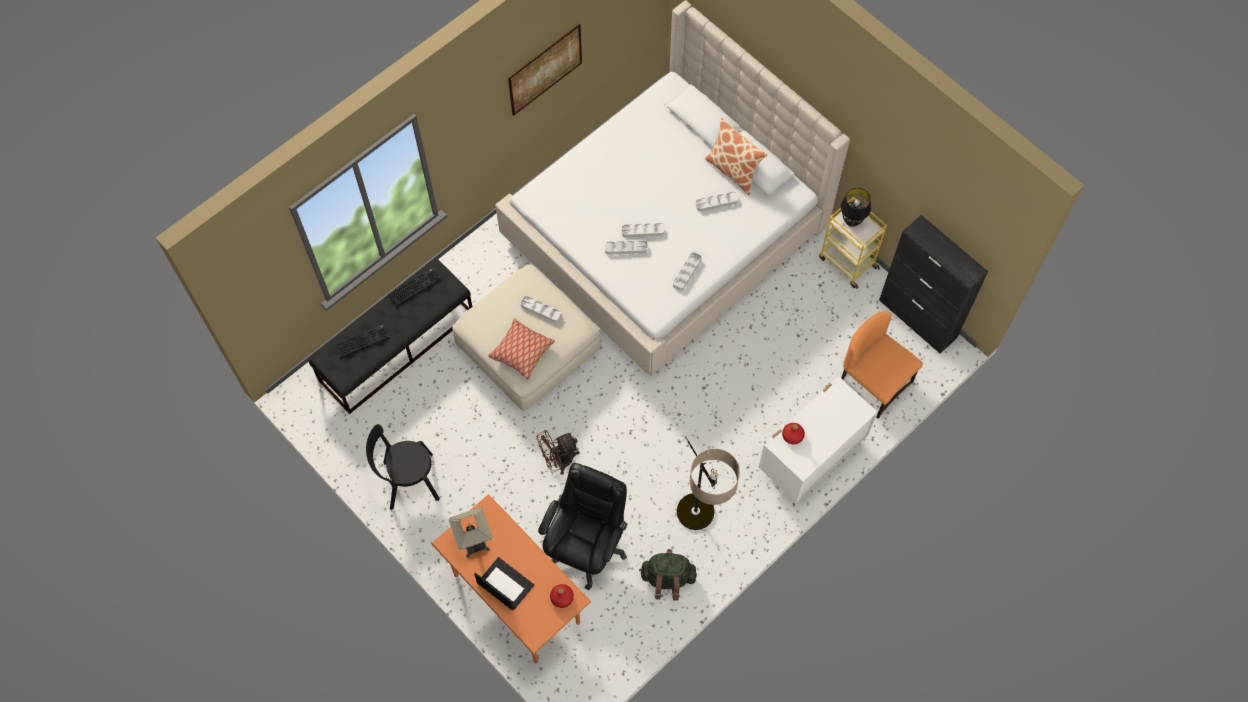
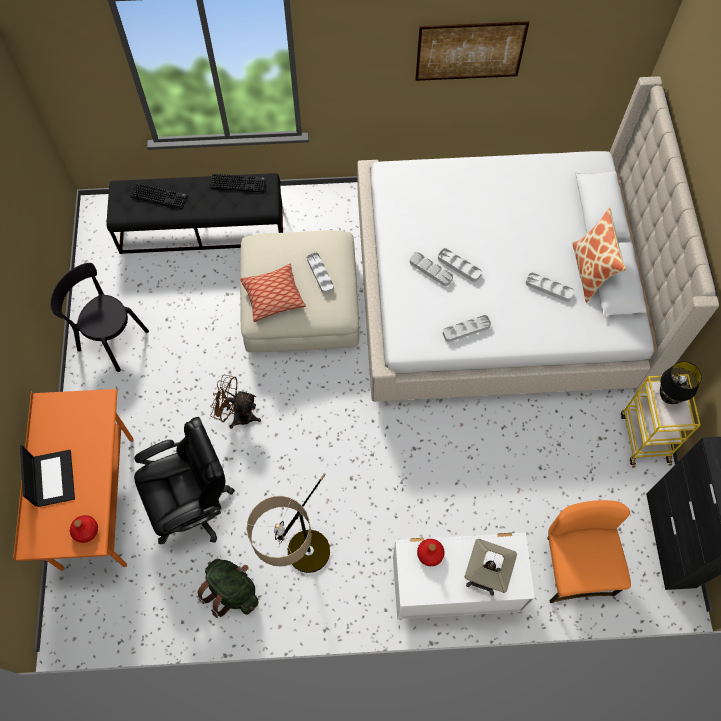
camera: 40 degrees right, 0 degrees up
(474, 543) = (64, 421): table lamp -> table lamp (483, 577)

